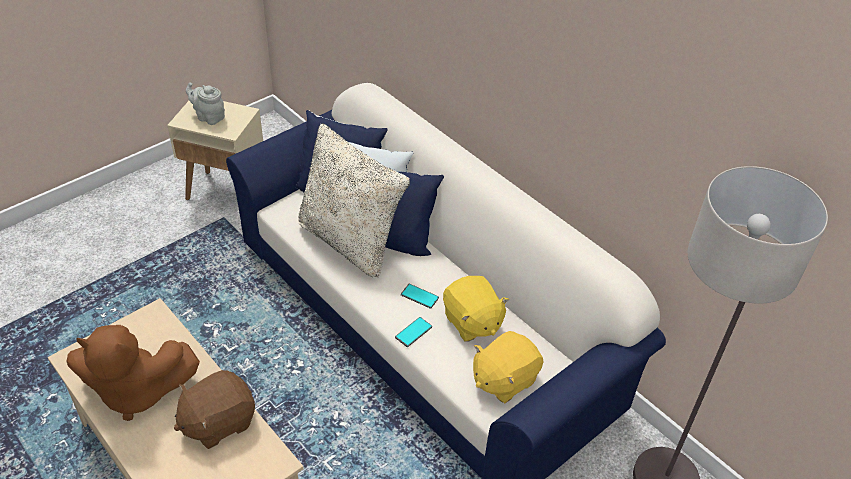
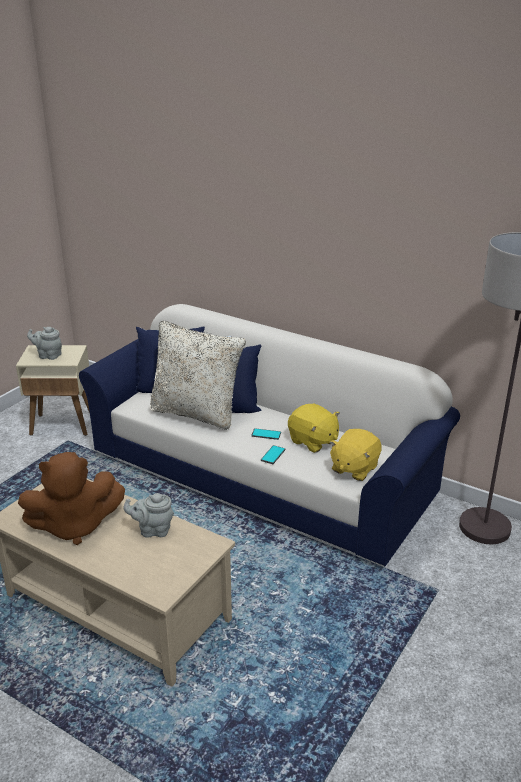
camera: 15 degrees left, 15 degrees down
(218, 422) = (153, 530): brown plush toy -> grey teapot

